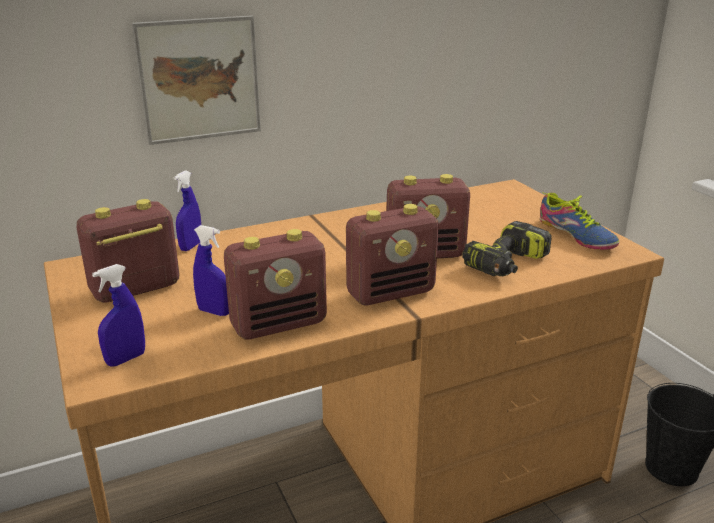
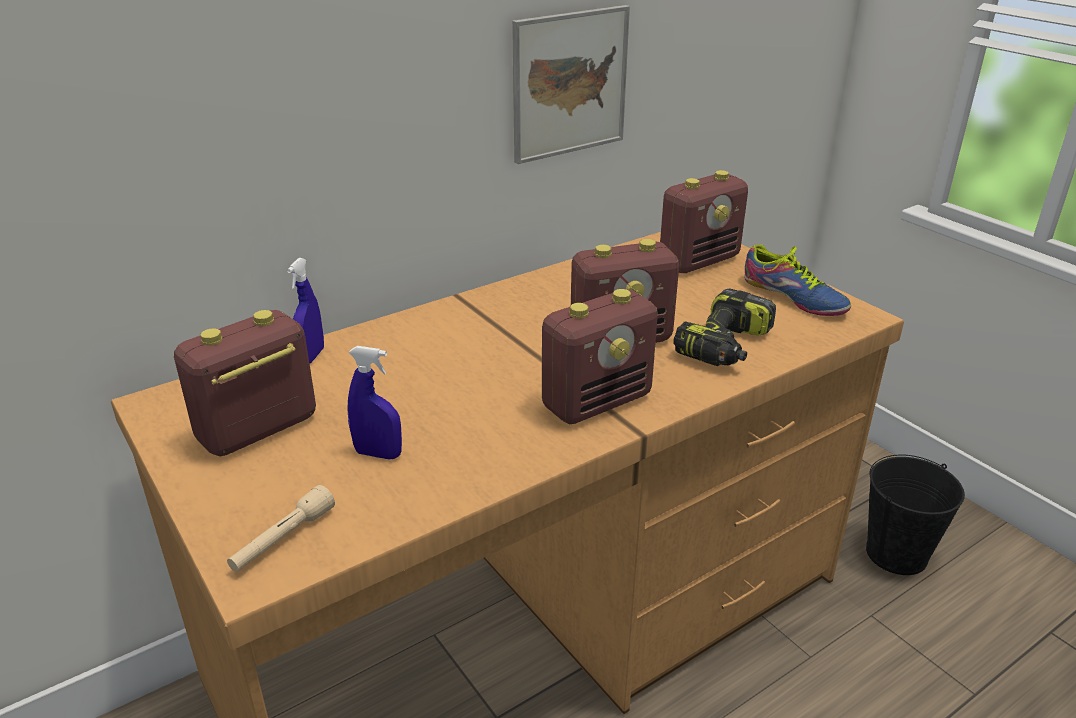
camera: 10 degrees left, 5 degrees up
(126, 359) = (283, 540): blue spray bottle -> beige flashlight
(199, 79) = (305, 131): picture -> picture (569, 83)
(279, 324) = (471, 463): radio -> radio (699, 261)

